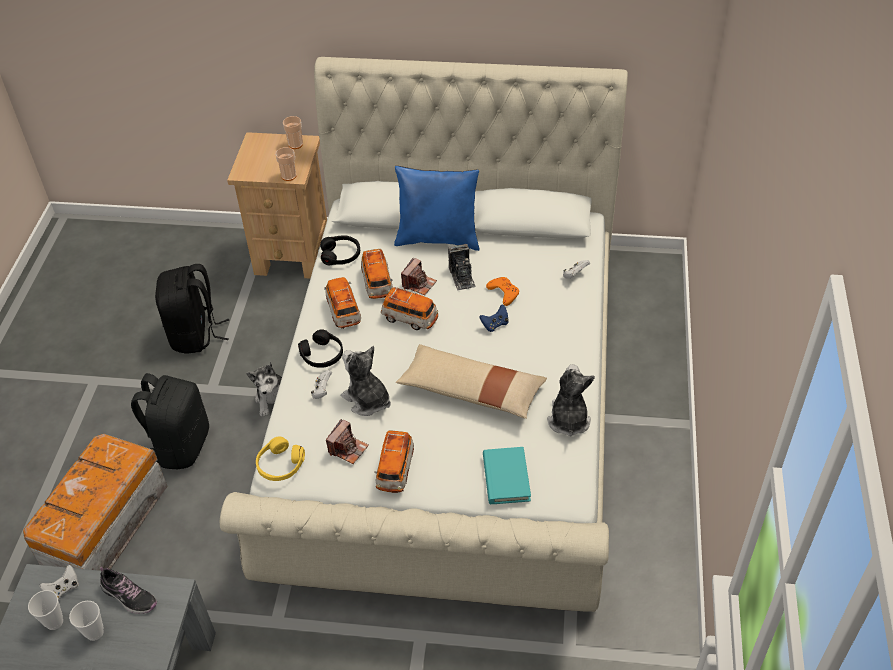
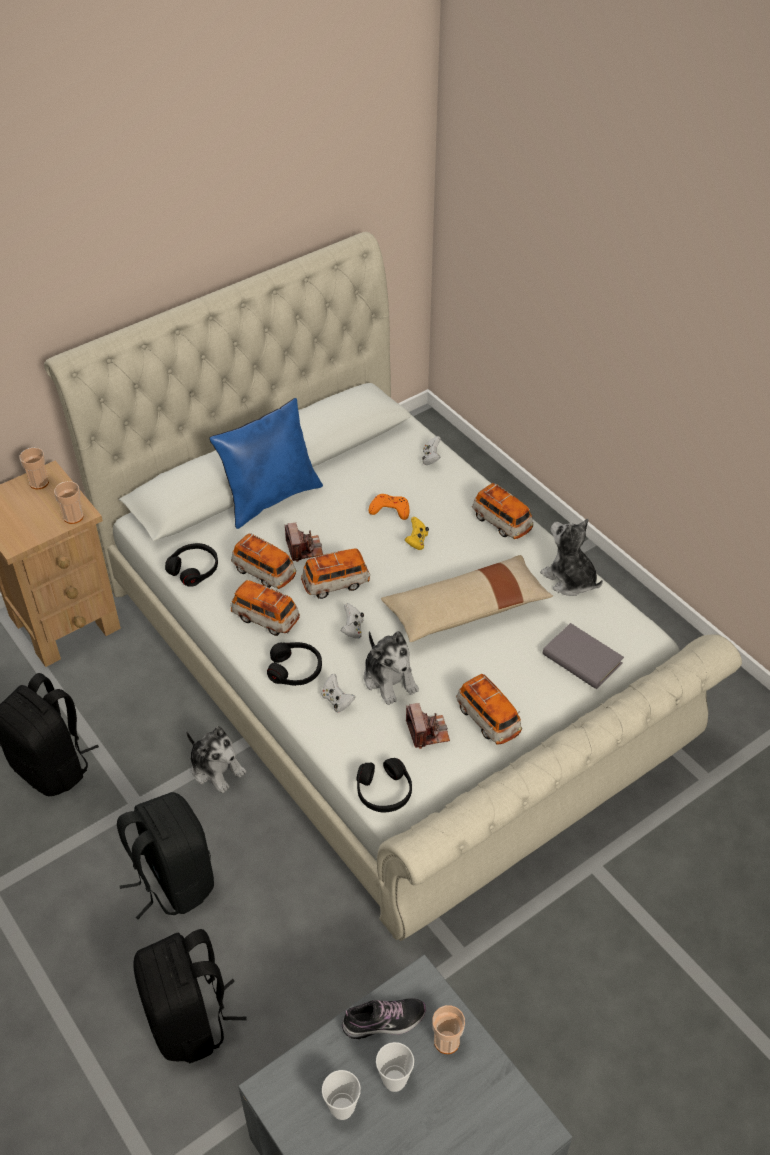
camera: 45 degrees left, 0 degrees up
(63, 589) = (310, 1072): white game controller -> white game controller (352, 629)
(104, 529) = (190, 1020): storage box -> black backpack
(145, 637) = (446, 1041): none -> cup
(280, 465) = (384, 791): yellow headphones -> black headphones
(367, 400) = (389, 679): plush toy -> plush toy turned 120 degrees counterclockwise
(462, 277) = (335, 519): camera -> none
(495, 324) = (417, 541): blue game controller -> yellow game controller
(506, 478) = (582, 659): turquoise book -> grey book
(569, 349) = (501, 523): none -> toy car

